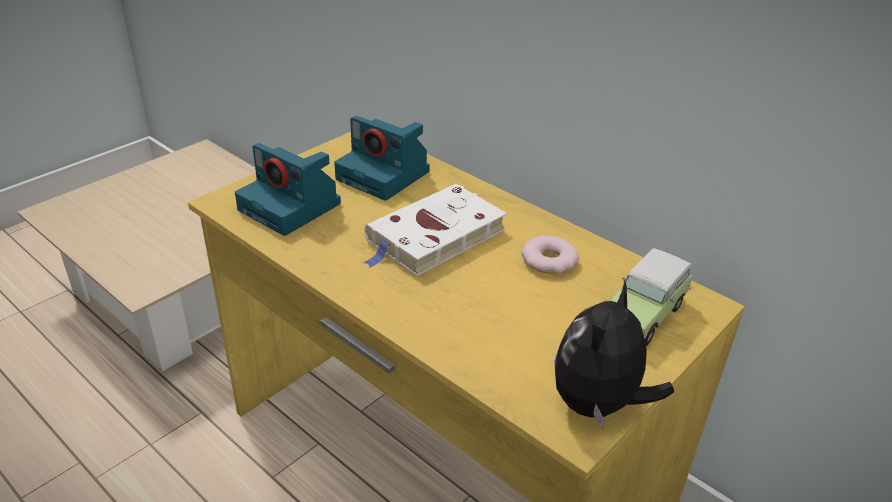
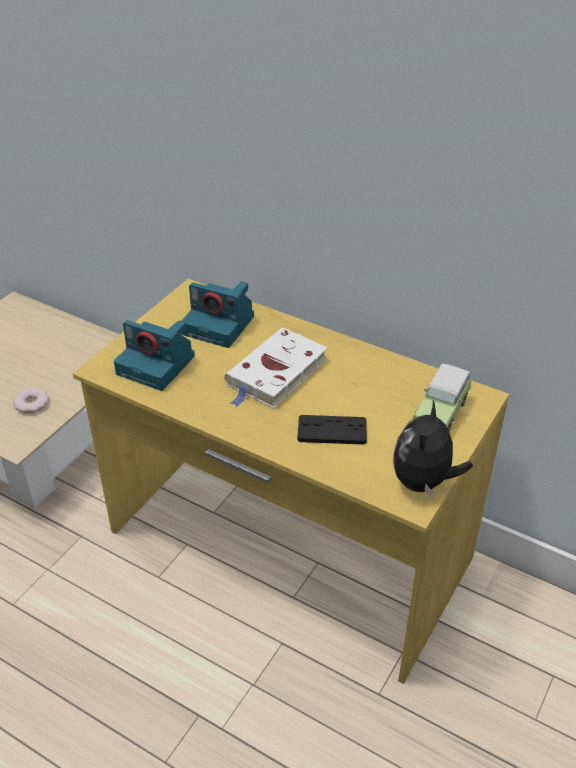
camera: 10 degrees left, 5 degrees up
(485, 316) = (332, 431): none -> black game controller
(549, 260) = (366, 379): donut -> donut (32, 403)

